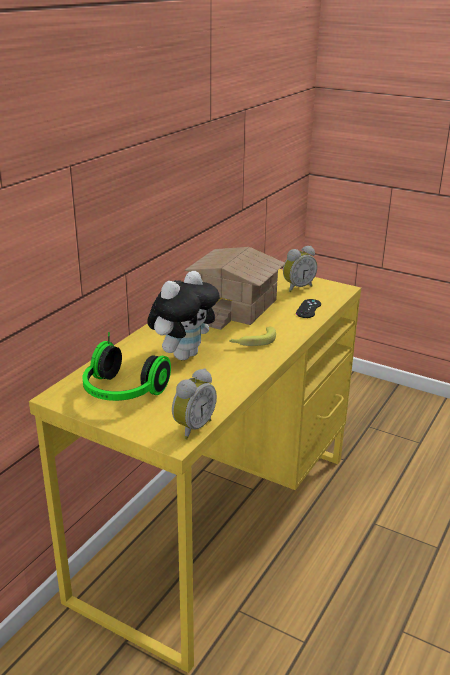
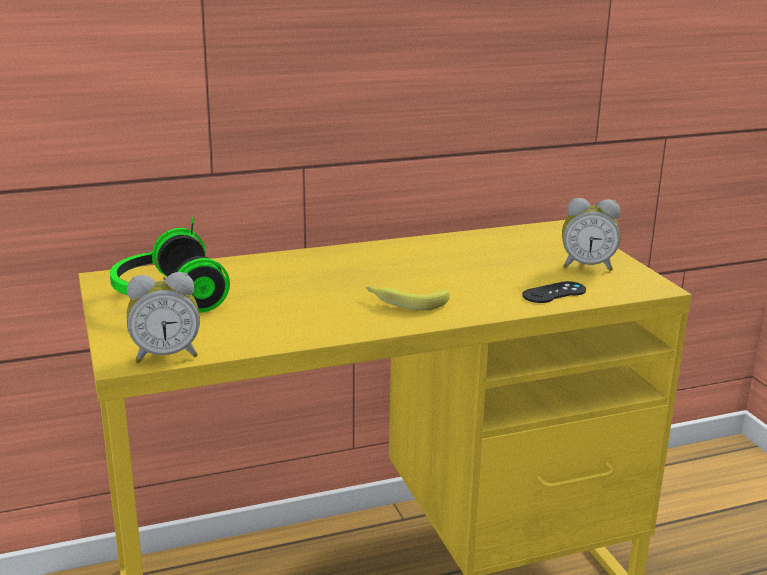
camera: 40 degrees right, 5 degrees down
(184, 354) = (300, 286): plush toy -> none
(237, 306) = (461, 261): toy house -> none

